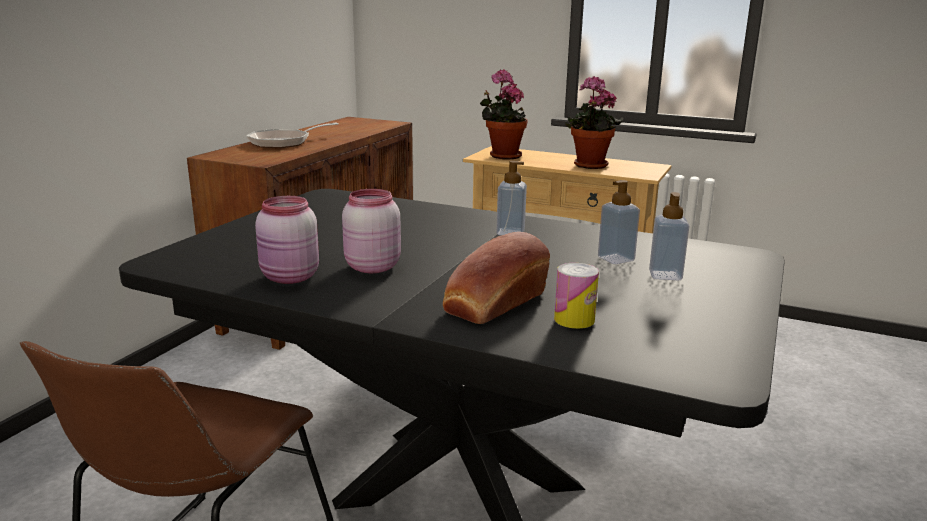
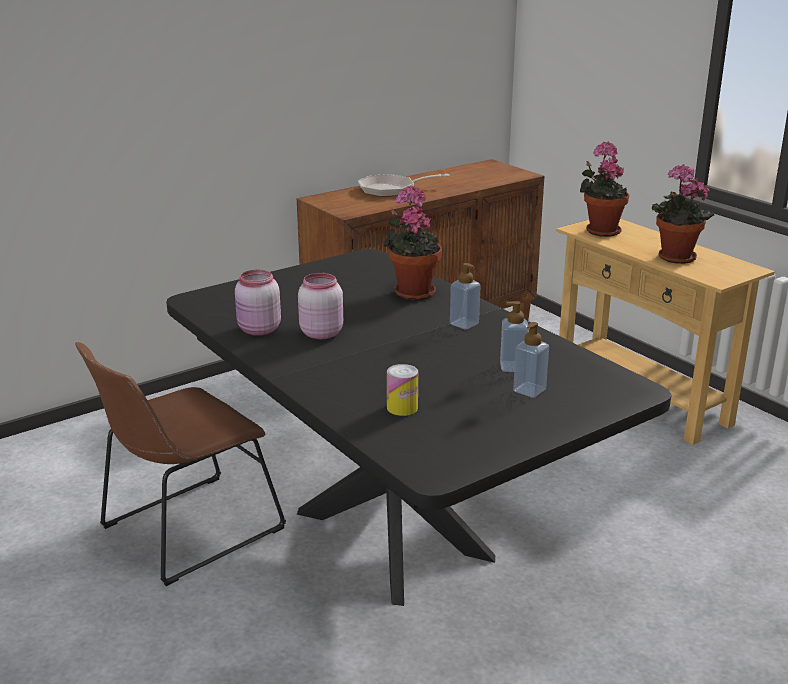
camera: 30 degrees right, 5 degrees up
(416, 215) = (412, 291): none -> potted plant
(493, 304) = (364, 382): bread -> none

